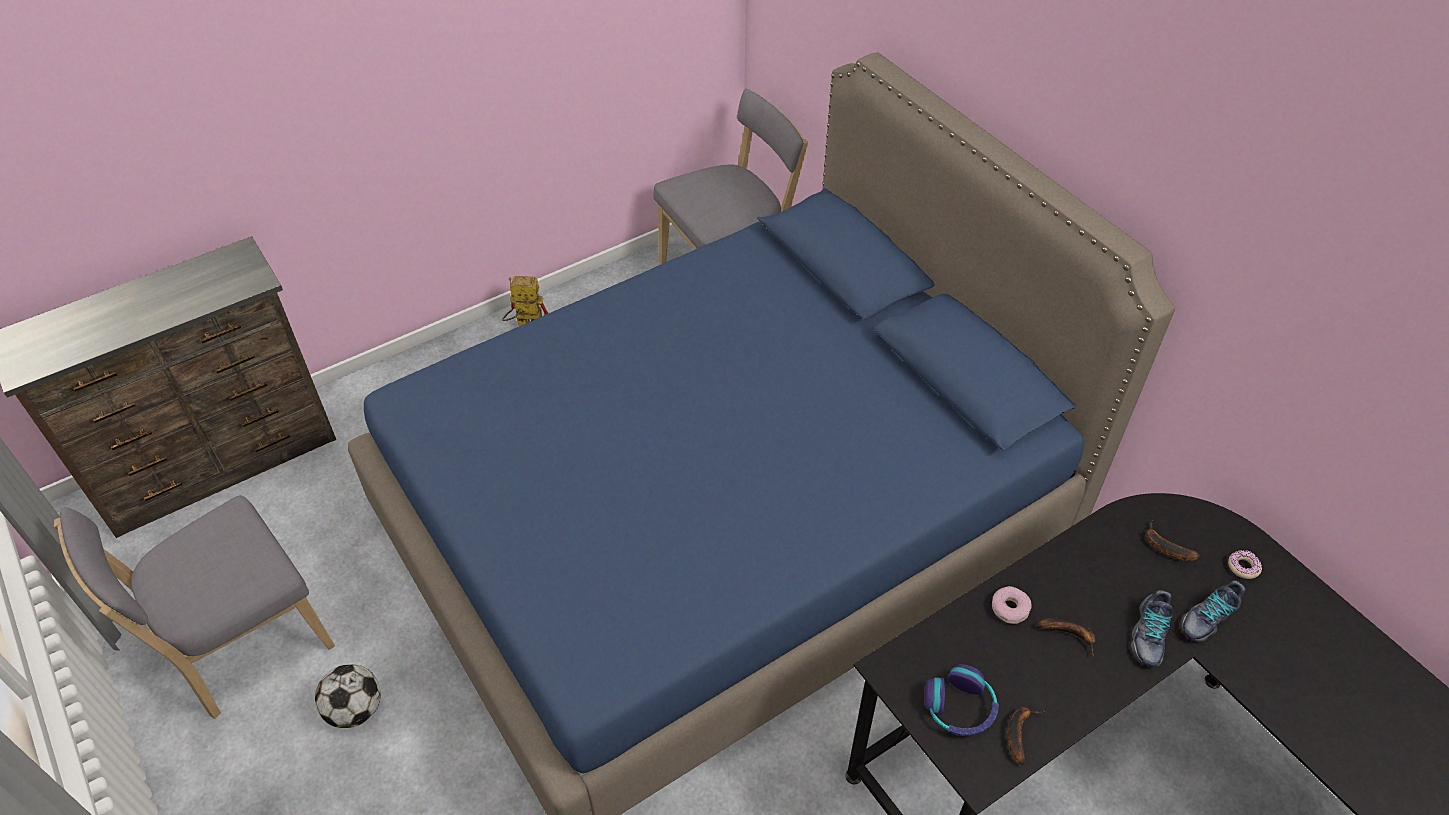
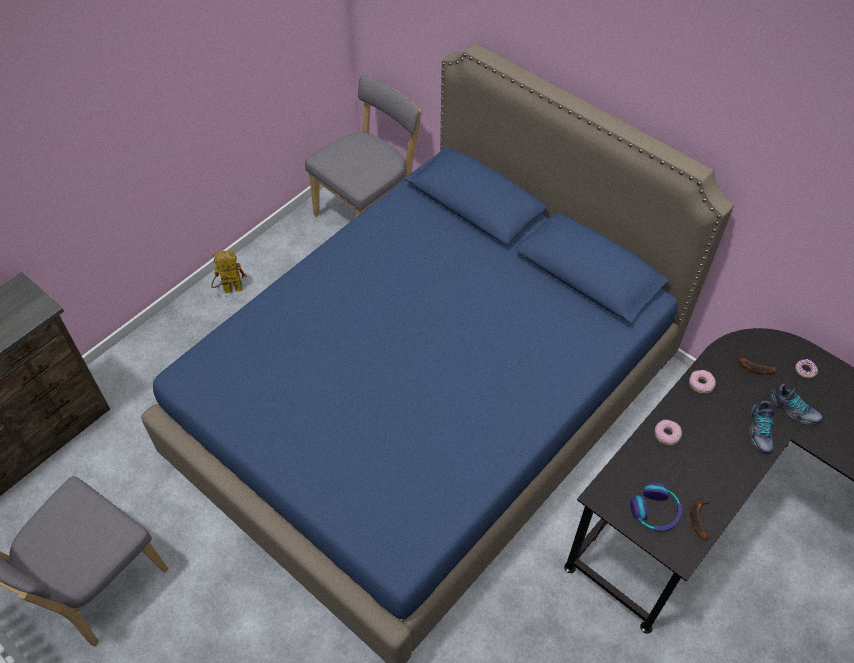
camera: 15 degrees left, 5 degrees up
(355, 710) = (201, 612): football -> none
(1070, 634) = (711, 443): banana -> none
(1081, 552) = (701, 384): none -> donut
(1207, 617) = (792, 410): shoe -> shoe turned 90 degrees counterclockwise

